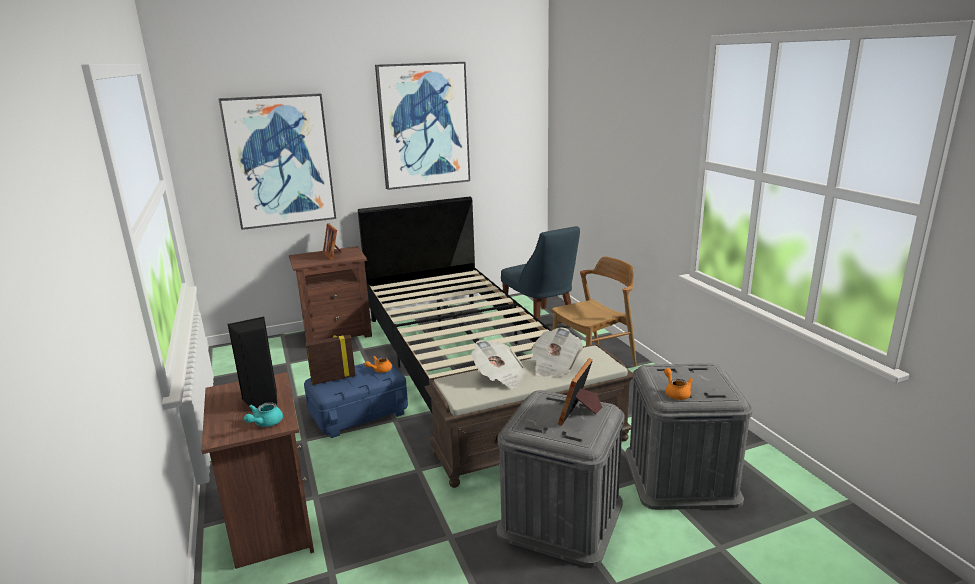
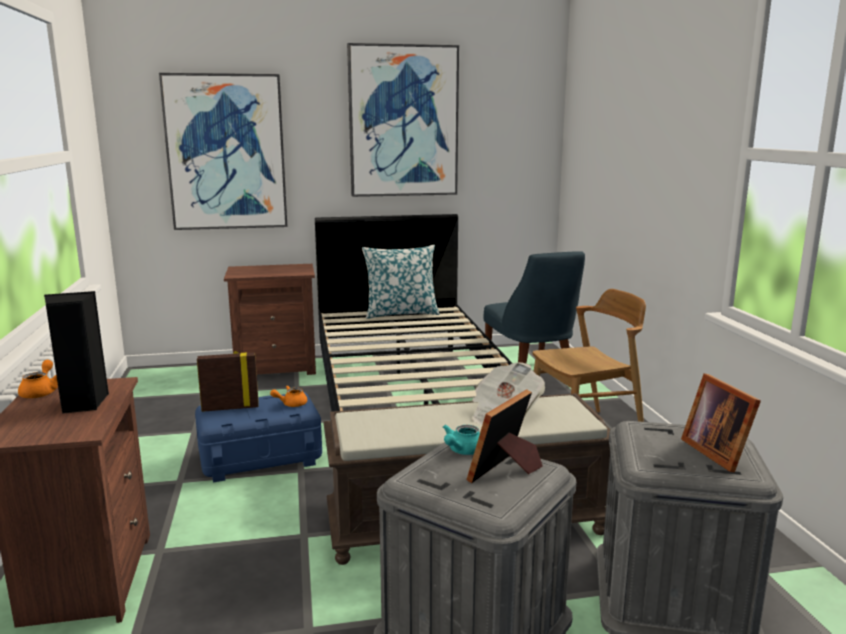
camera: 10 degrees right, 5 degrees down
(265, 423) = (64, 429): turquoise teapot -> turquoise teapot (462, 451)
(333, 255) = (278, 269): picture frame -> picture frame (717, 452)
(434, 280) = (401, 313): none -> pillow
(499, 377) = (423, 419): newspaper -> none
(676, 393) = (663, 460): orange teapot -> orange teapot (41, 392)

